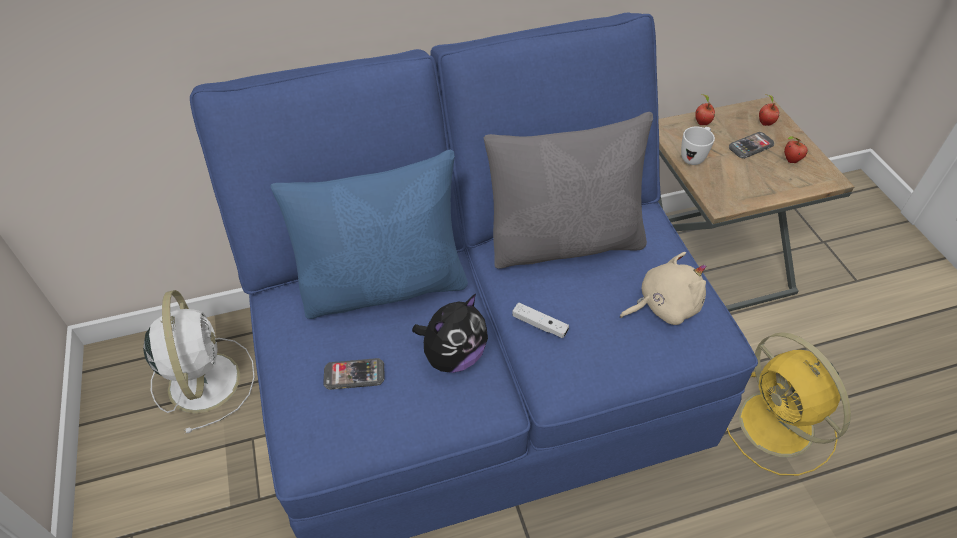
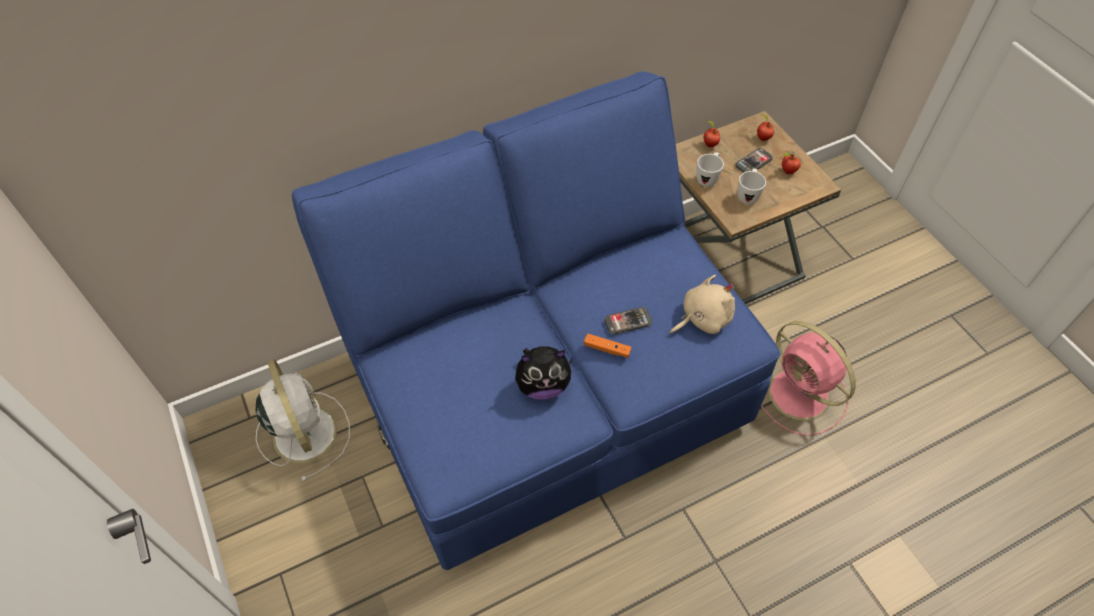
camera: 10 degrees left, 5 degrees up
(354, 375) = (467, 413): phone -> phone (628, 322)
(385, 285) = (472, 333): blue pillow -> none
(453, 356) = (543, 385): plush toy -> plush toy turned 45 degrees clockwise
(539, 325) = (607, 349): white game controller -> orange game controller
(565, 242) = (614, 274): grey pillow -> none
(739, 179) = (747, 195): none -> white mug
(778, 426) = (801, 395): yellow fan -> pink fan

